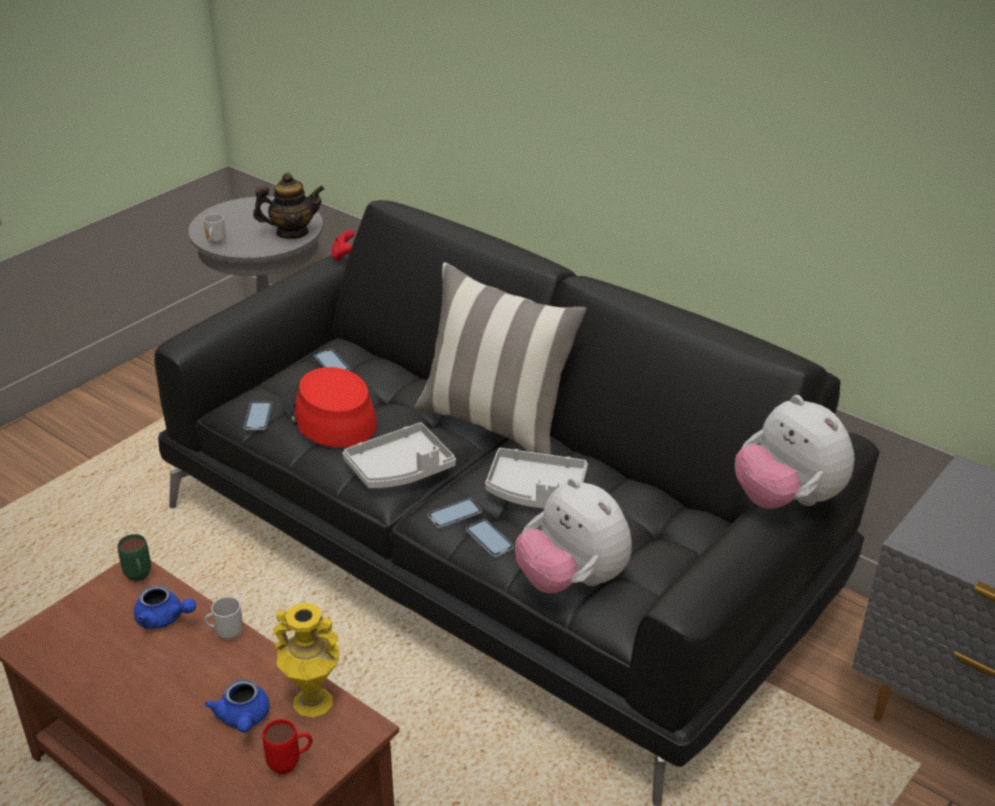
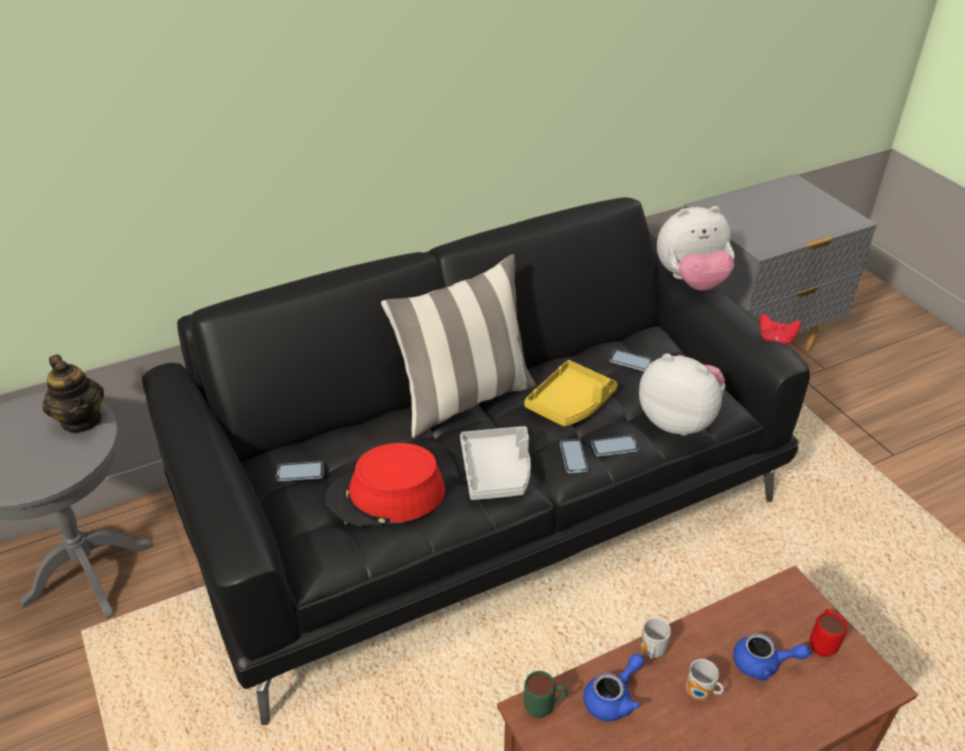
camera: 65 degrees left, 5 degrees up
(215, 242) = (37, 485): mug -> mug (700, 694)
(258, 417) = (348, 549): phone -> phone (630, 361)
(292, 233) = (82, 420): teapot -> teapot turned 135 degrees clockwise
(312, 702) = (755, 612): yellow vase -> none
(343, 256) = (175, 394): red game controller -> red game controller (776, 339)
(536, 491) = (571, 403): grey tray -> yellow tray
(571, 580) = (678, 420): plush toy -> plush toy turned 135 degrees counterclockwise

